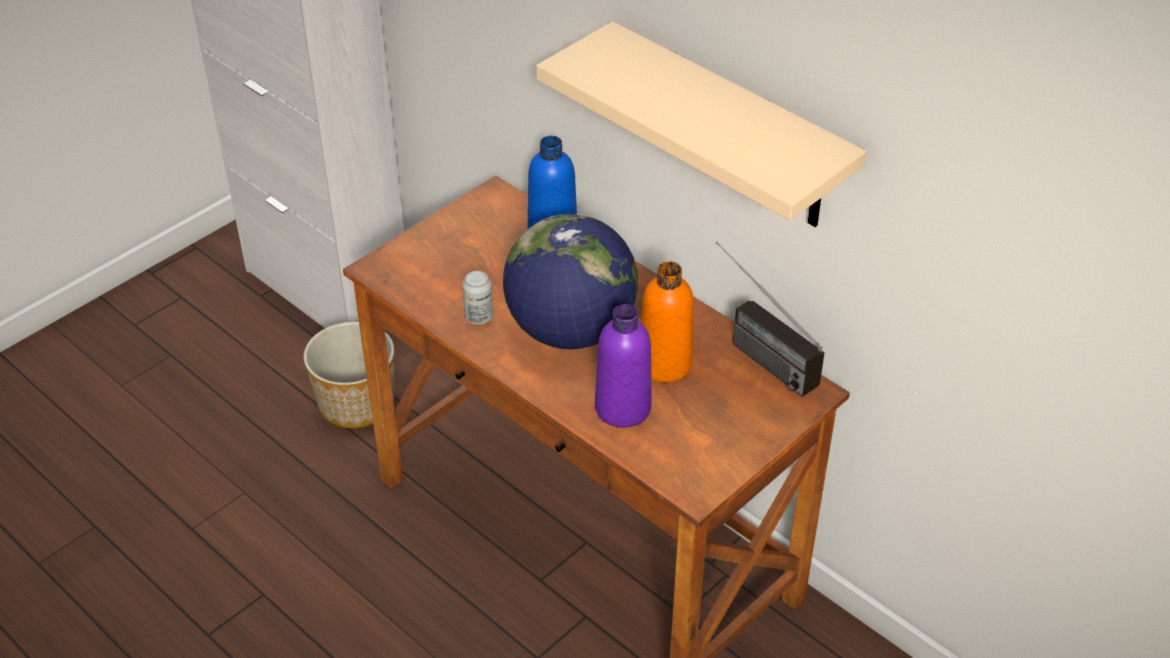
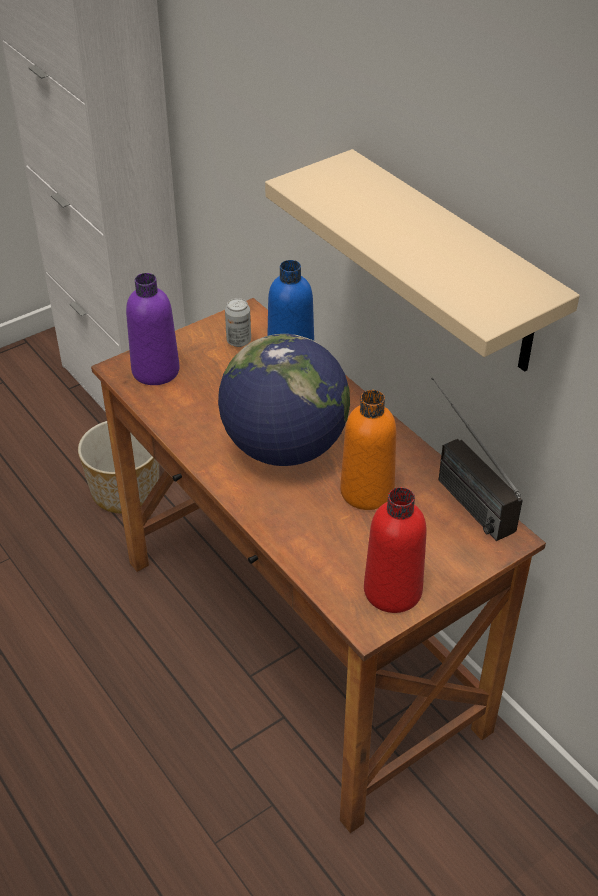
camera: 10 degrees right, 0 degrees up
(479, 317) = (202, 425): can -> can (238, 341)
(622, 408) = (315, 529): purple bottle -> purple bottle (155, 371)
(712, 457) = (392, 591): none -> red bottle

